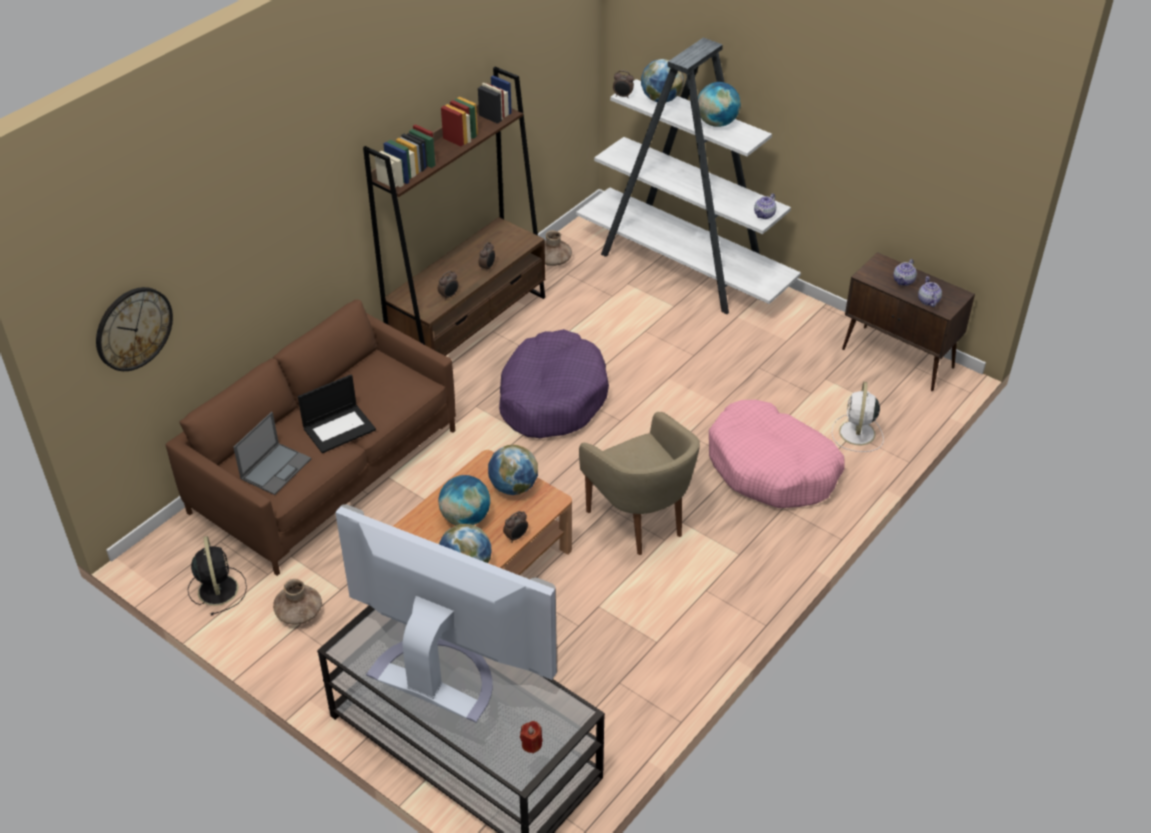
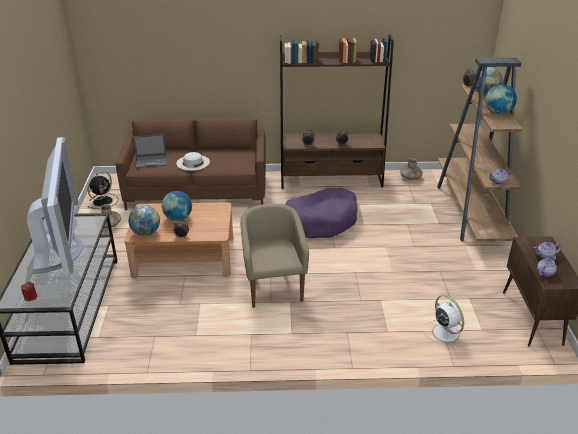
camera: 50 degrees right, 10 degrees down
(133, 328) = (121, 60): wall clock -> none
(339, 428) = (193, 162): laptop -> white hat
(513, 487) = (214, 221): globe -> none
(640, 521) = (273, 287): beige armchair -> beige armchair turned 150 degrees clockwise
(684, 268) = (471, 213): white bookcase -> brown bookcase
(772, 468) = (371, 313): pink dog bed -> none
(857, 434) = (444, 332): white fan -> white fan turned 90 degrees clockwise

